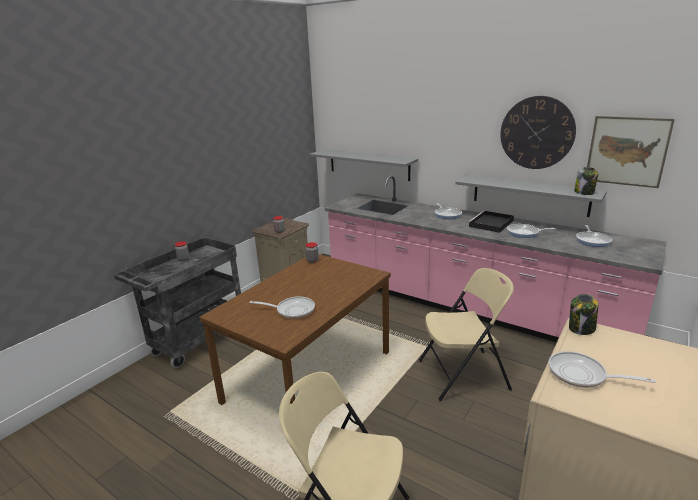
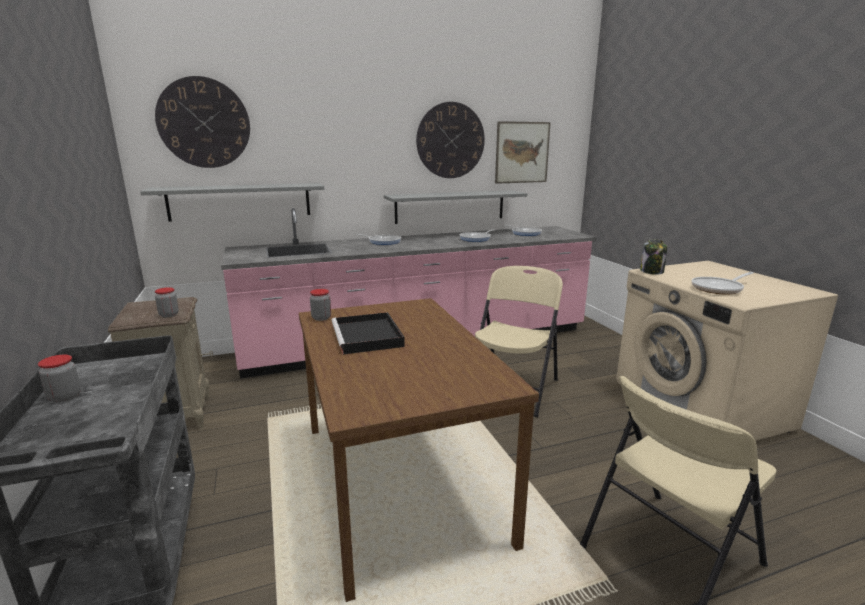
camera: 55 degrees left, 5 degrees down
(292, 310) = (433, 361): frying pan -> none
(353, 111) = (204, 123): none -> wall clock
(491, 224) = (437, 239): black tray -> black tray (368, 337)
(584, 192) = (506, 192): jar -> none

